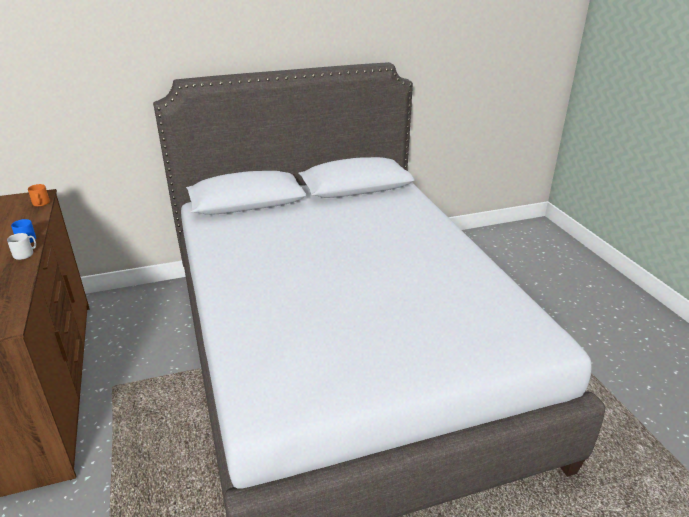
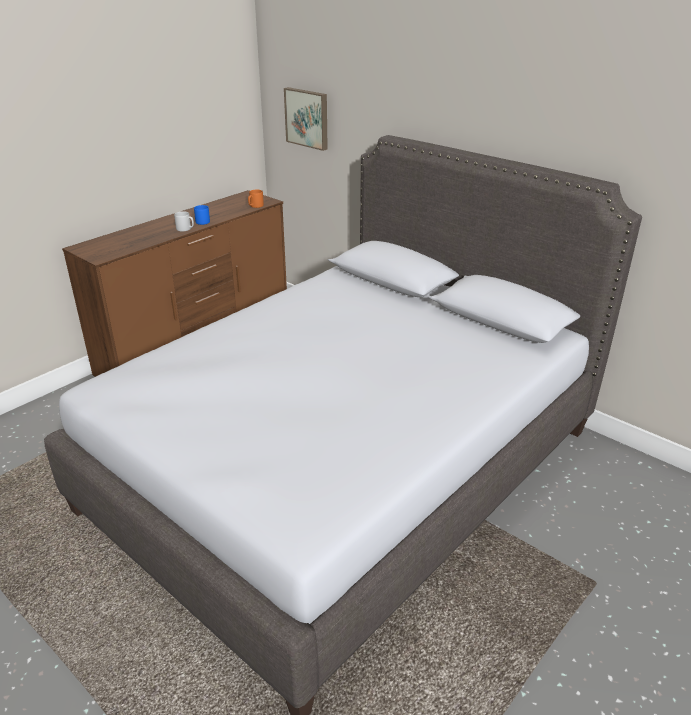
camera: 60 degrees right, 0 degrees up
(48, 90) = (307, 118): none -> picture

